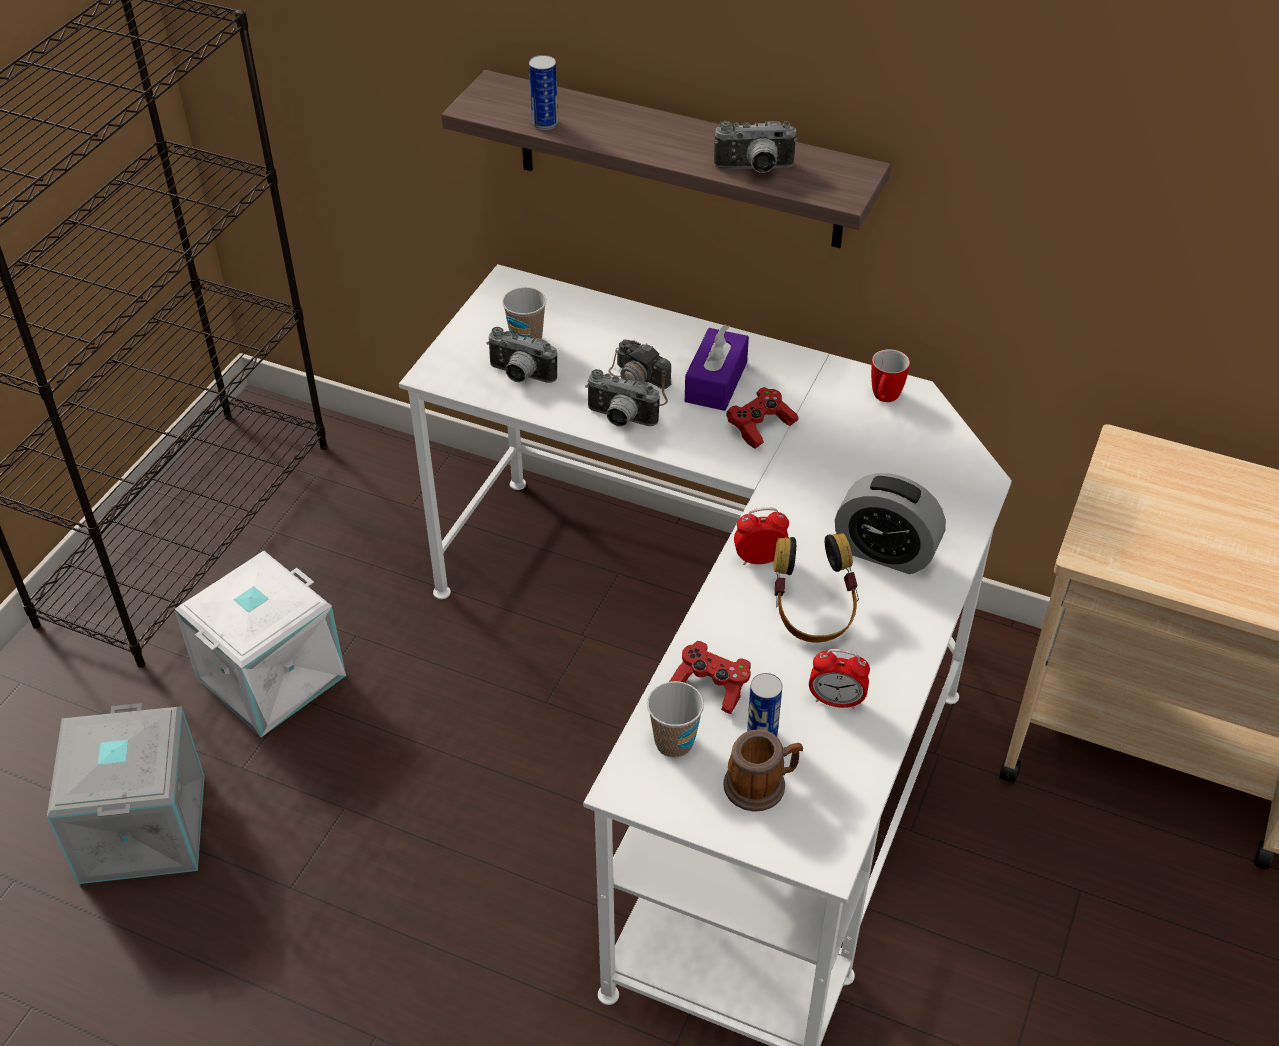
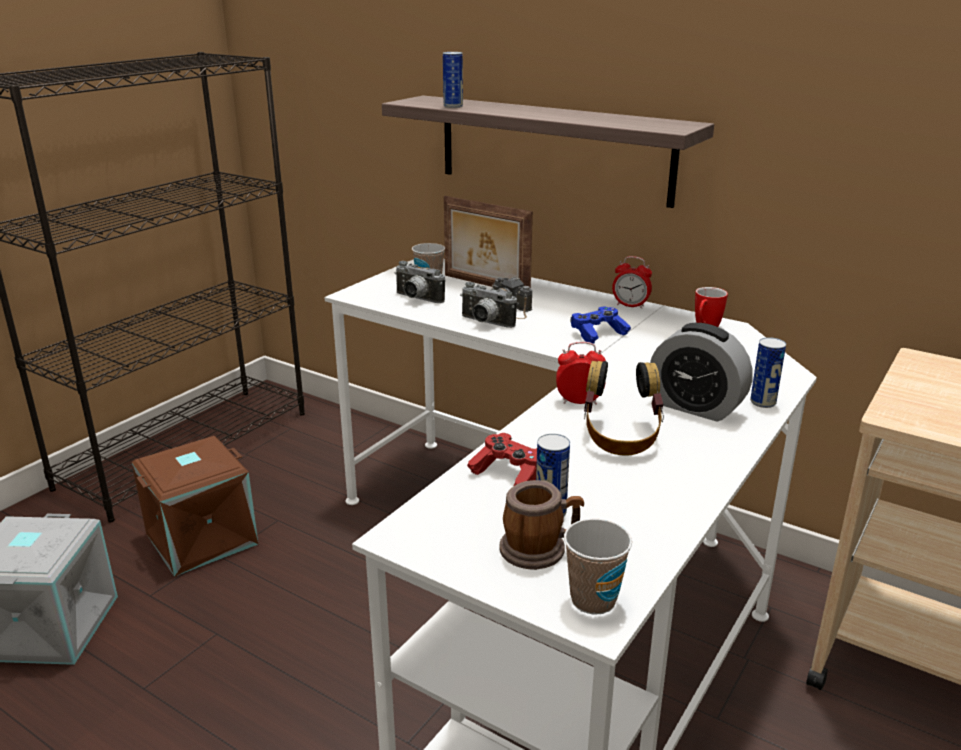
camera: 10 degrees right, 20 degrees down
(270, 675) = (201, 537): white storage box -> brown storage box
(599, 333) = (485, 285): none -> picture frame
(674, 743) = (460, 509): cup -> cup (593, 600)
(716, 382) = (568, 311): purple tissue box -> none
(754, 170) = (603, 121): camera -> none
(760, 426) = (598, 334): red game controller -> blue game controller
(836, 701) = (632, 496): alarm clock -> alarm clock (630, 305)
(955, 535) = (763, 402): none -> can

